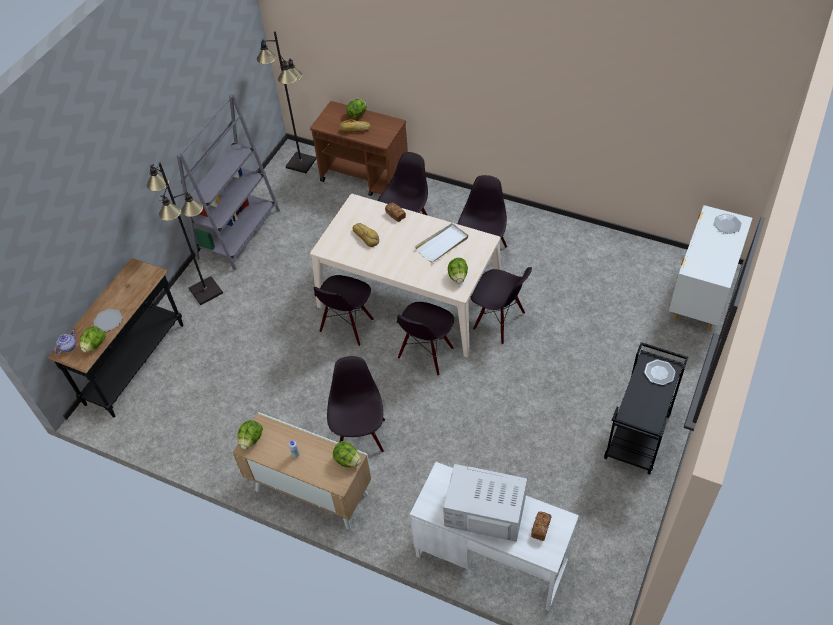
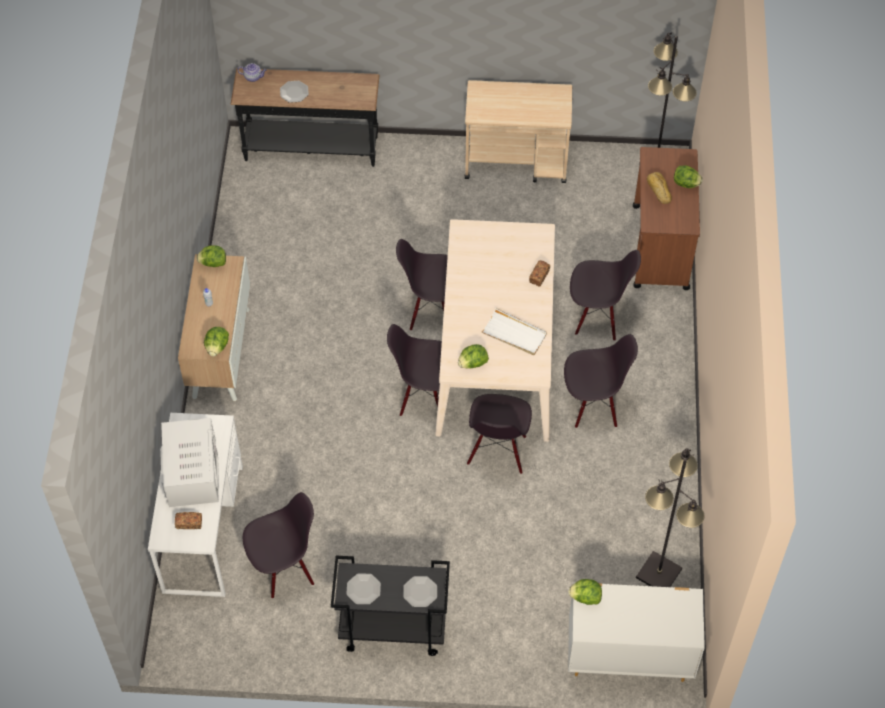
camera: 65 degrees right, 5 degrees up
(95, 345) = (262, 96): lettuce -> lettuce (585, 597)
(206, 290) = (426, 166): black floor lamp -> black floor lamp (659, 573)
(239, 234) = (516, 161): grey bookcase -> beige cart
(360, 436) = (298, 371): black chair -> black chair (284, 568)
(366, 236) = (495, 260): bread -> none
(727, 224) = (679, 621): plate -> plate (363, 589)

